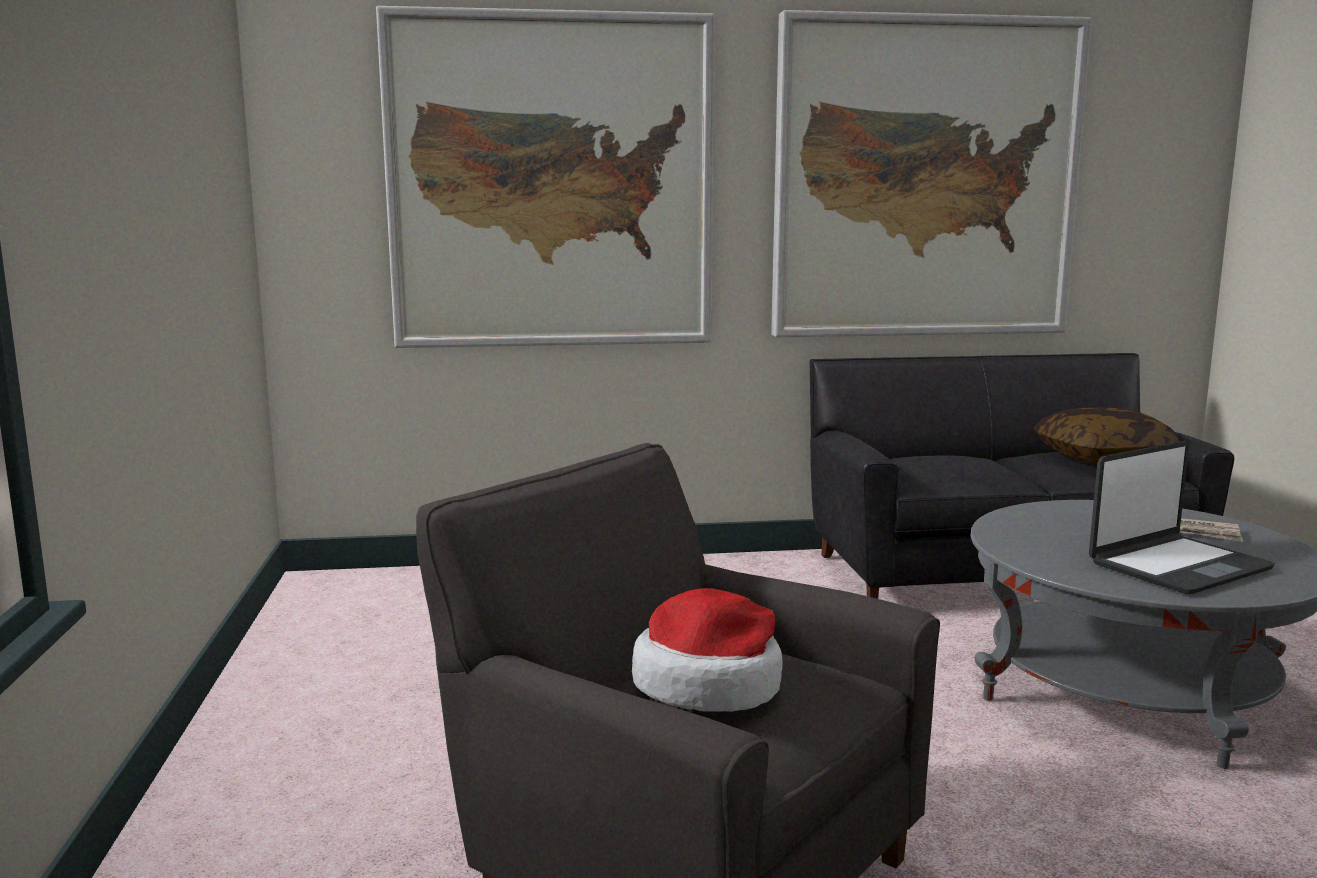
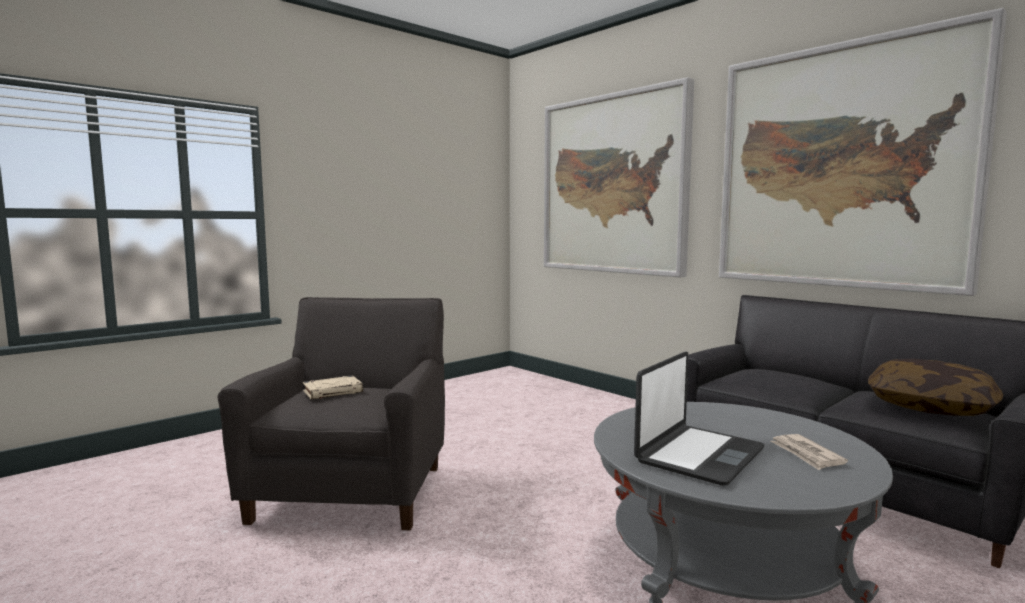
camera: 55 degrees right, 5 degrees down
(710, 684) = (333, 391): hat -> beige book
(1177, 566) = (698, 455): laptop -> laptop turned 75 degrees counterclockwise

